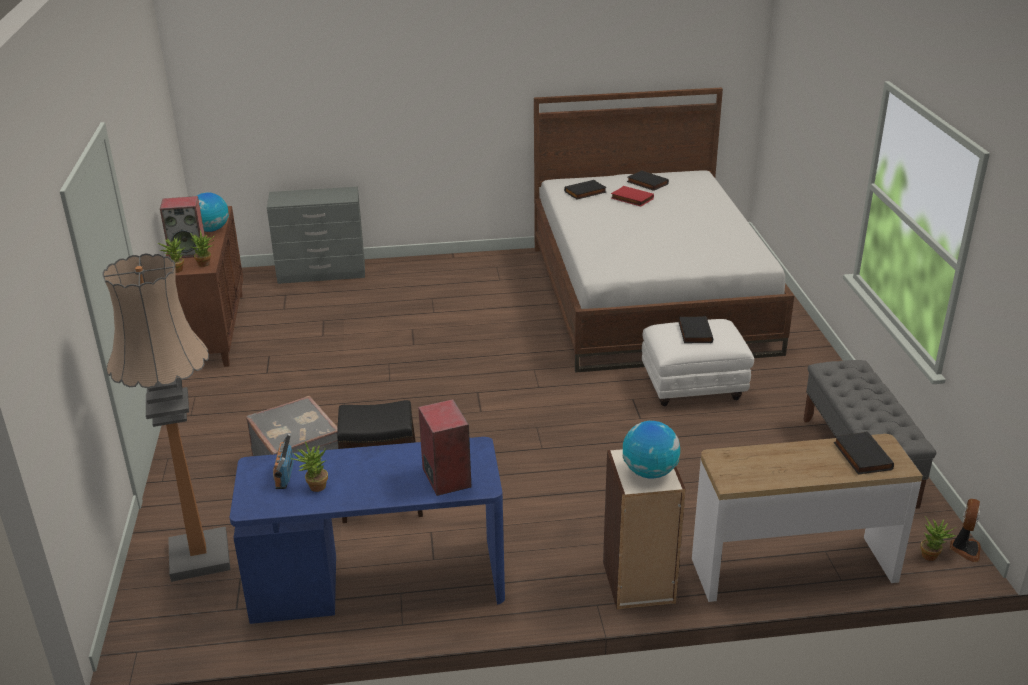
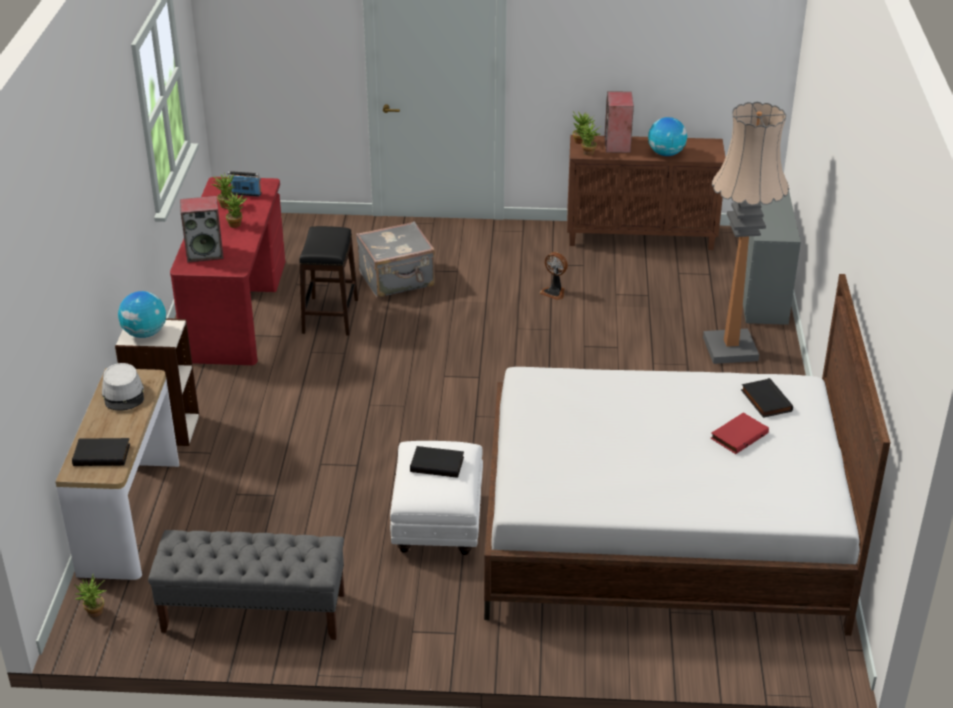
camera: 100 degrees right, 5 degrees up
(199, 557) = (304, 240): floor lamp -> floor lamp (730, 349)
(367, 468) = (236, 223): none -> potted plant
(378, 582) = (236, 310): blue desk -> red desk
(646, 183) = (795, 459): black book -> none
(759, 467) = (123, 394): none -> grey hat
(964, 549) = (89, 641): fan -> fan (554, 292)

